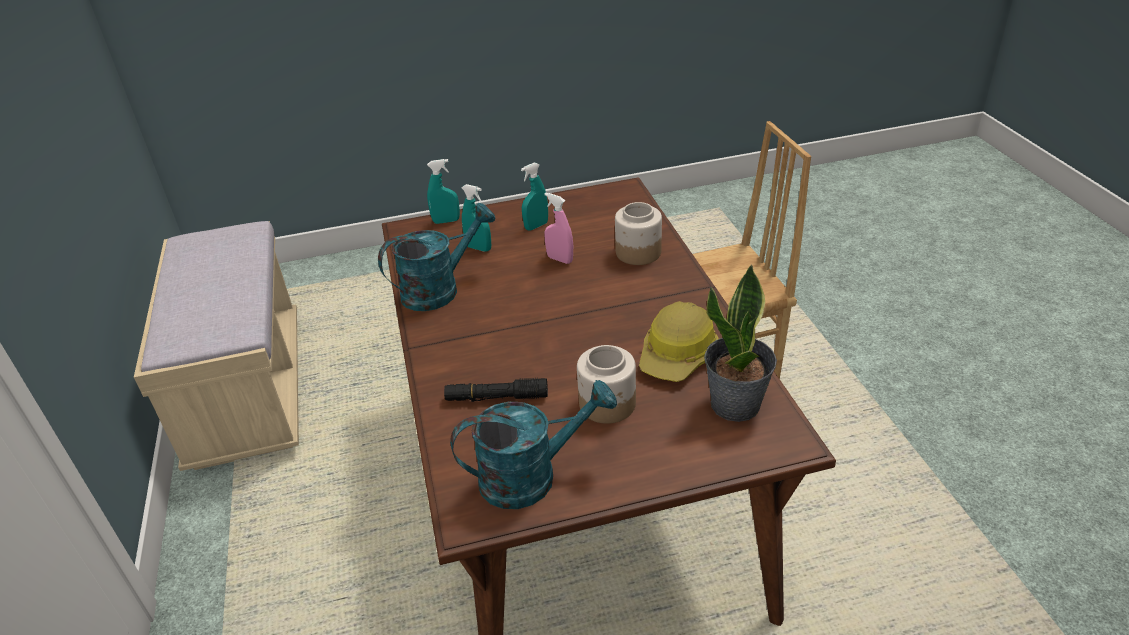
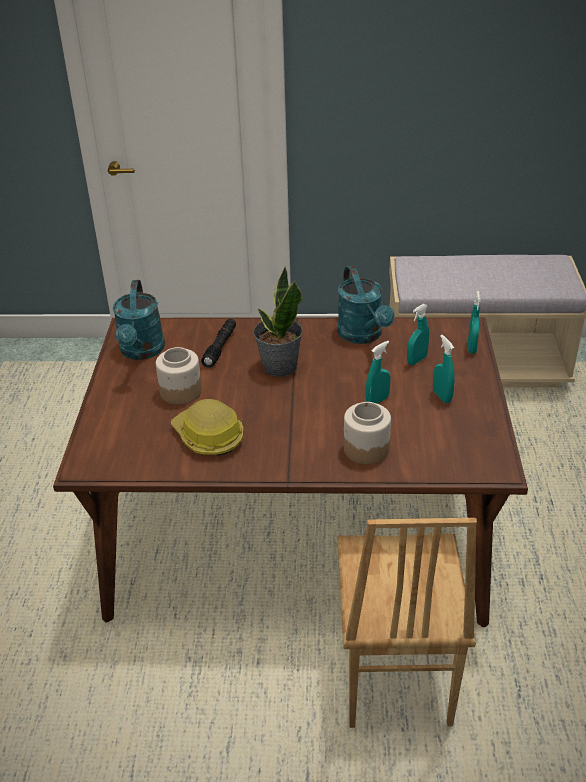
camera: 105 degrees right, 0 degrees up
(560, 259) = (377, 401): pink spray bottle -> turquoise spray bottle
(736, 404) = (136, 451): potted plant -> potted plant (279, 366)

